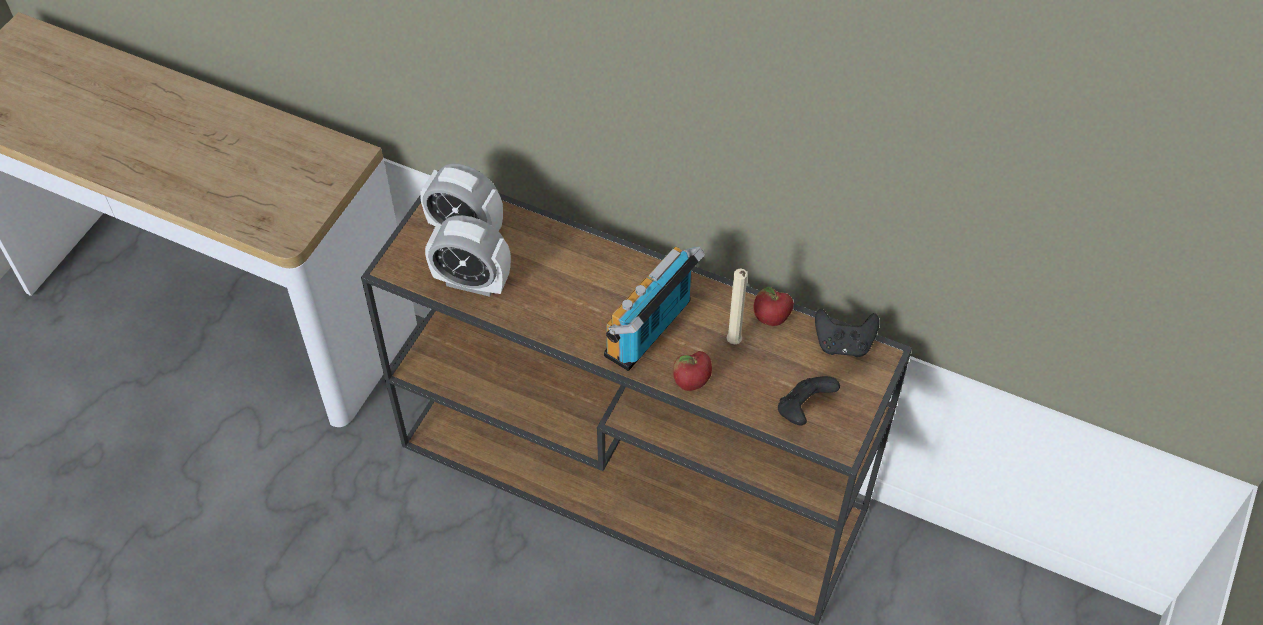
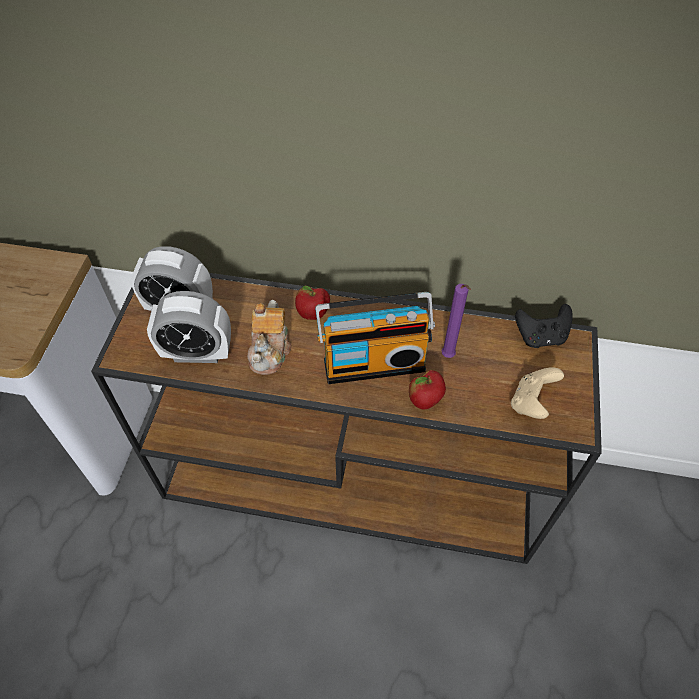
camera: 15 degrees left, 0 degrees up
(547, 295) = (270, 350): none -> teapot
(652, 331) = (373, 362): radio -> radio turned 120 degrees counterclockwise
(734, 344) = (448, 357): beige candle -> purple candle
(771, 319) = (472, 329): apple -> apple (313, 315)
(803, 410) = (531, 402): black game controller -> beige game controller

